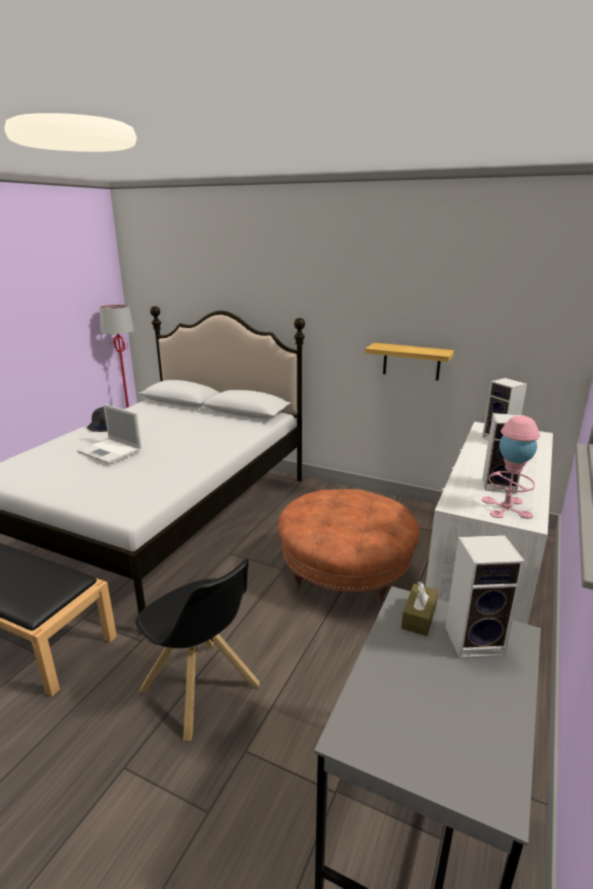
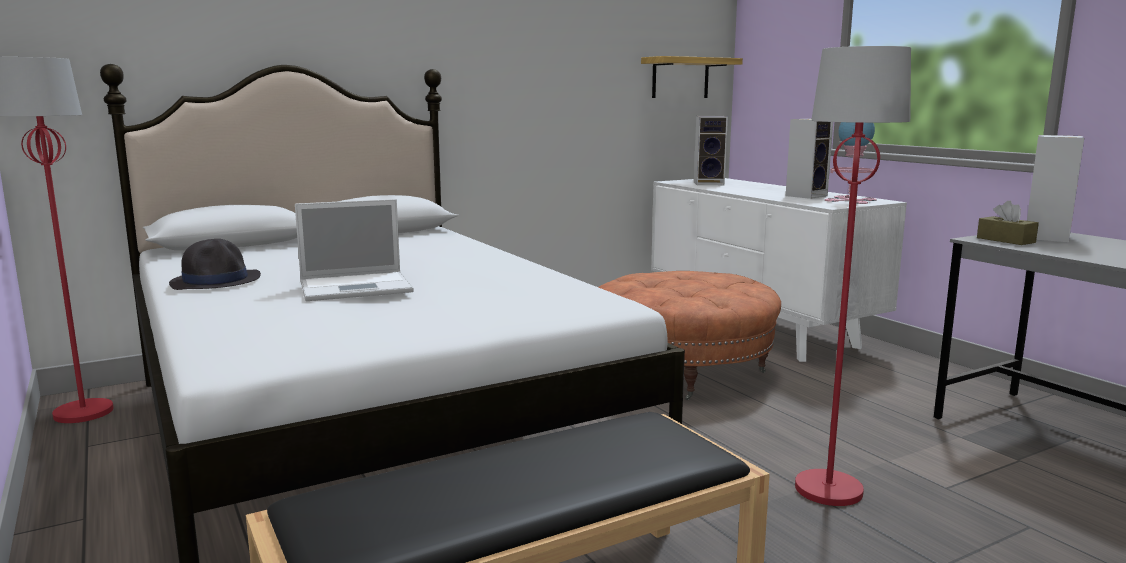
camera: 55 degrees left, 10 degrees down
(202, 689) = (829, 490): black chair -> red floor lamp
(411, 361) = (573, 121): shelf -> shelf (680, 78)

